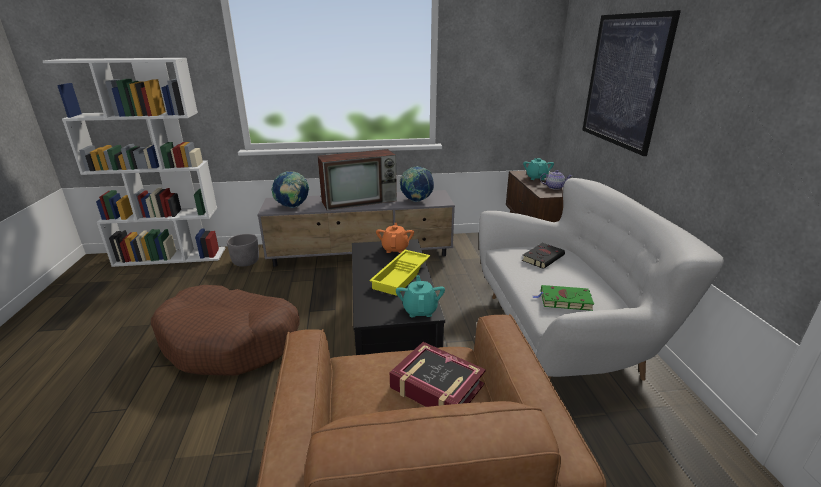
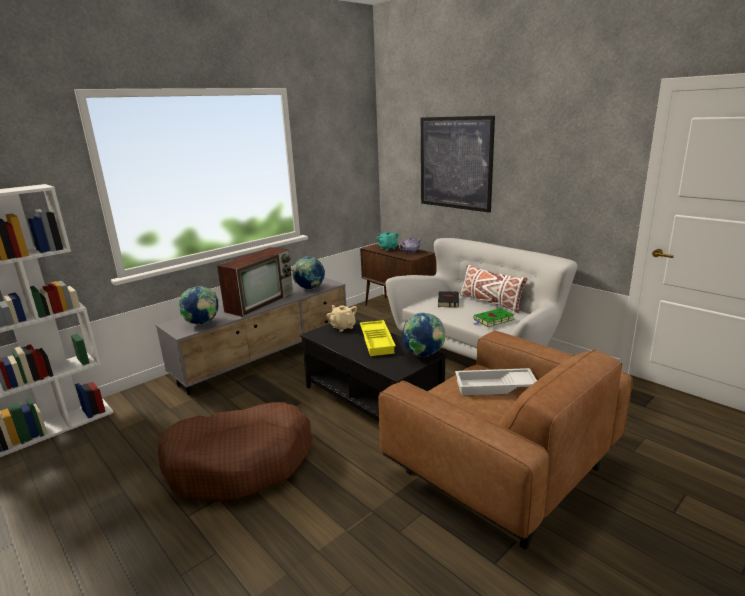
camera: 35 degrees left, 5 degrees down
(246, 262) = (151, 402): grey planter -> none
(395, 249) = (343, 327): orange teapot -> beige teapot
(420, 310) = (423, 355): turquoise teapot -> globe
(436, 387) = (494, 387): book -> white tray
(596, 277) = (490, 302): none -> white pillow

